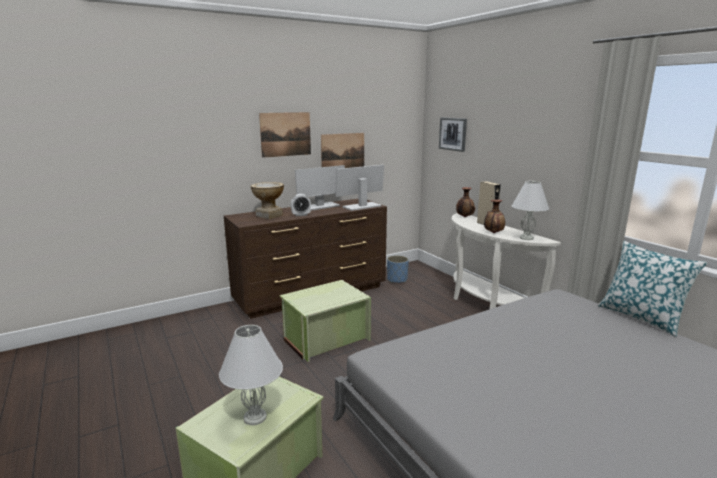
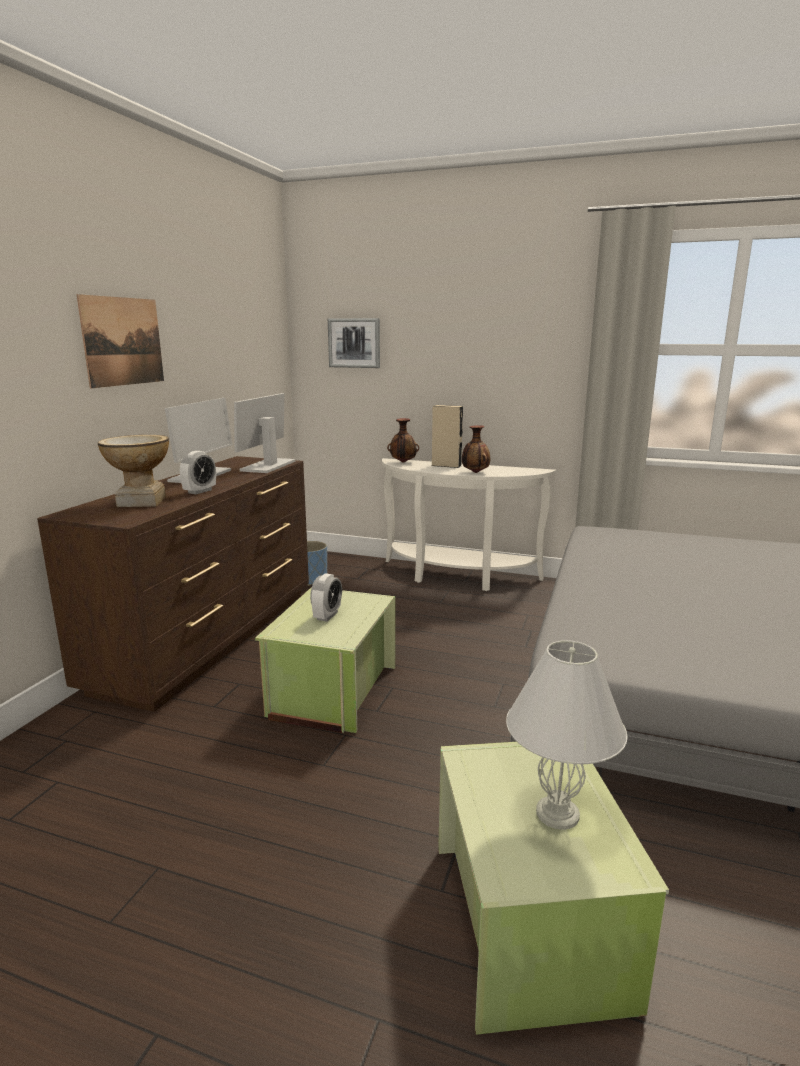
camera: 40 degrees left, 0 degrees up
(323, 296) = (327, 616): none -> alarm clock
(343, 153) = (205, 379): picture -> none
(526, 238) = (518, 471): white table lamp -> none
(641, 317) = (685, 531): pillow -> none

